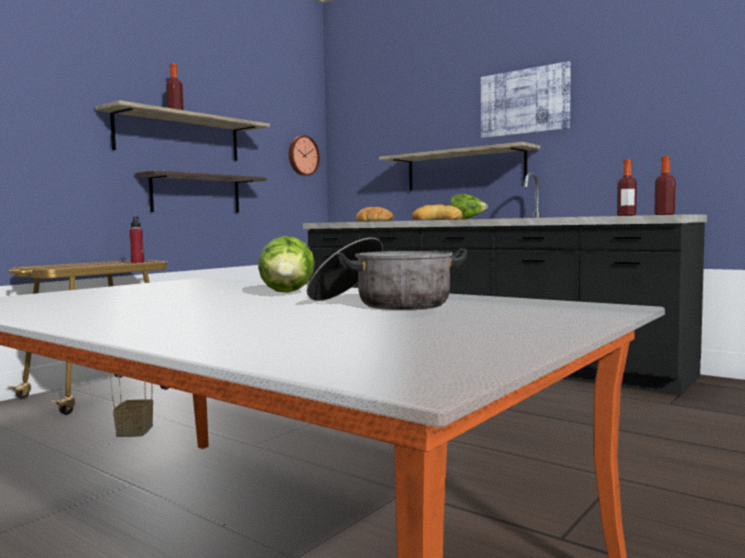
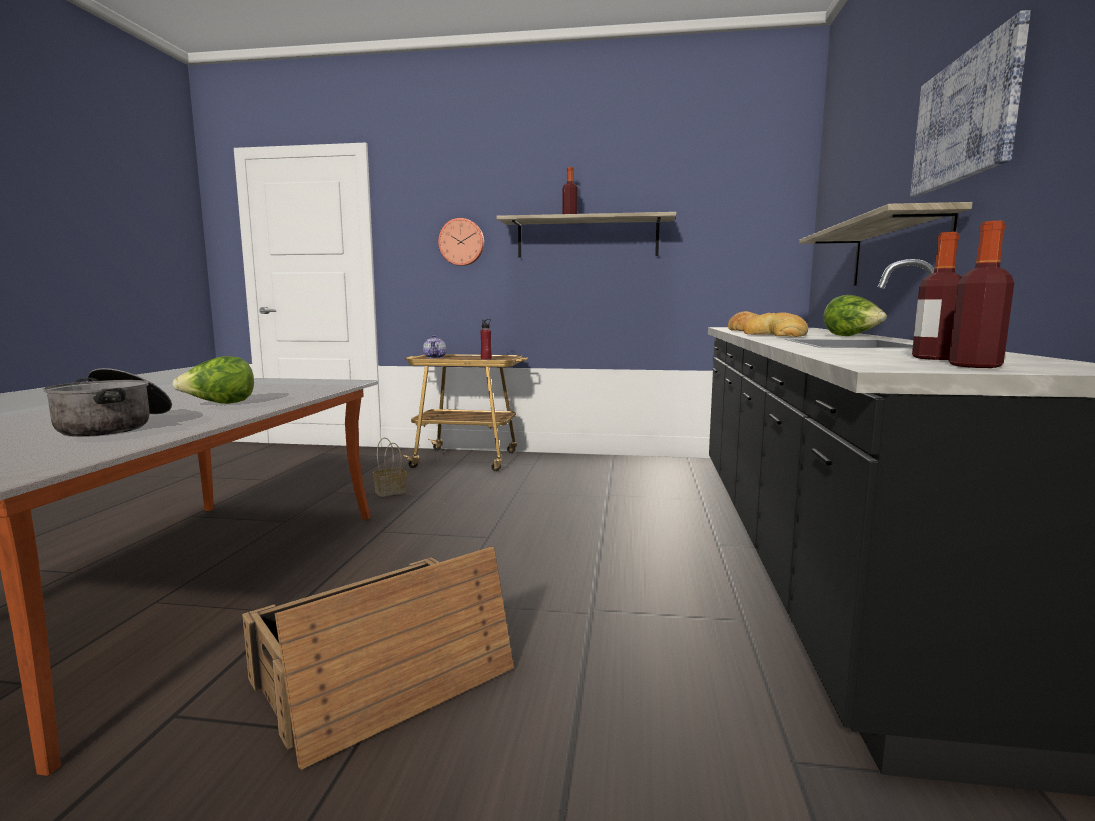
camera: 60 degrees right, 5 degrees up
(58, 268) = (435, 357): none -> teapot
(196, 194) = (604, 294): shelf -> none
(302, 155) = (765, 241): wall clock -> wall clock (461, 242)
(547, 467) = (381, 677): none -> crate

